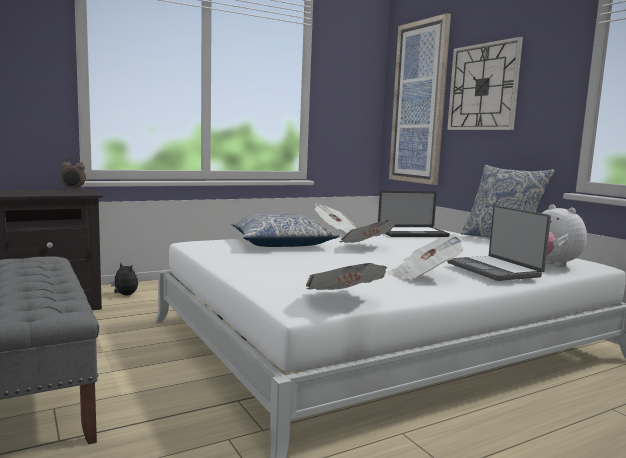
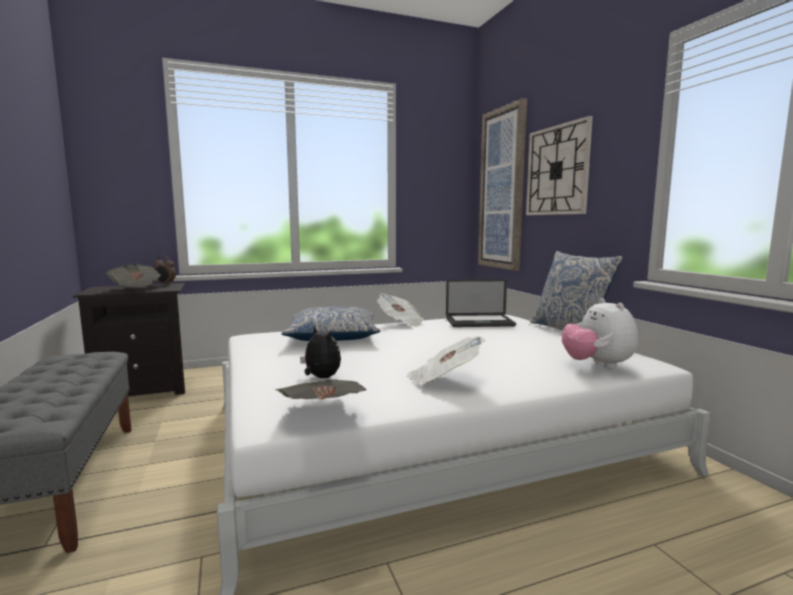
camera: 10 degrees right, 0 degrees up
(124, 295) = (214, 379): plush toy -> plush toy (321, 378)
(366, 247) = (412, 341): newspaper -> newspaper (136, 289)
(494, 269) = (528, 372): laptop -> none

